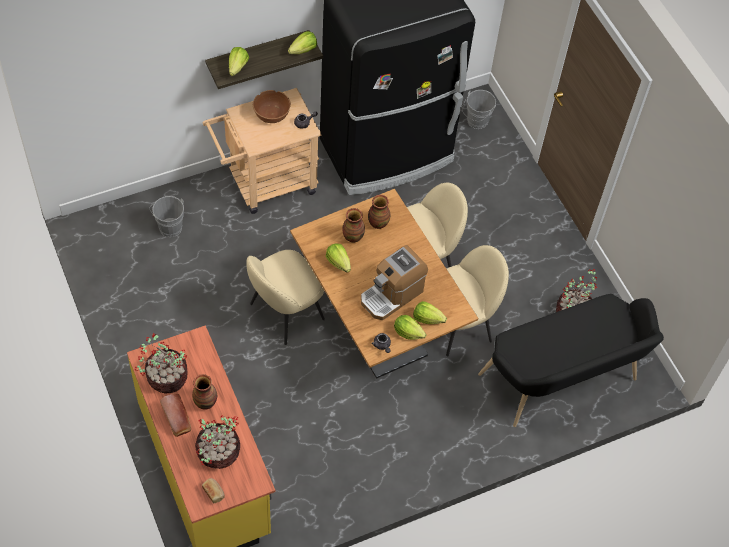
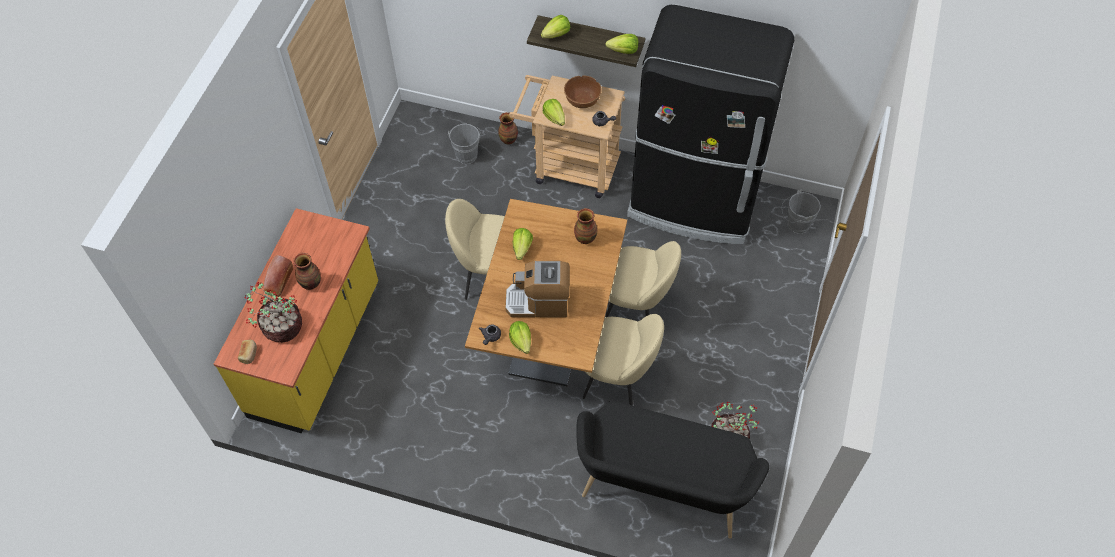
camera: 45 degrees right, 0 degrees up
(165, 377) = (303, 245): potted plant -> none
(353, 236) = (554, 235): vase -> vase (509, 139)
(427, 318) = (548, 341): lettuce -> lettuce (554, 118)

